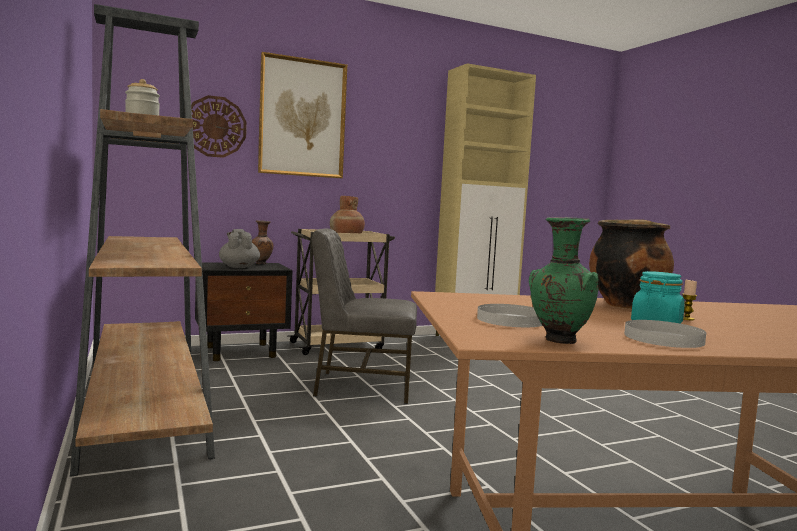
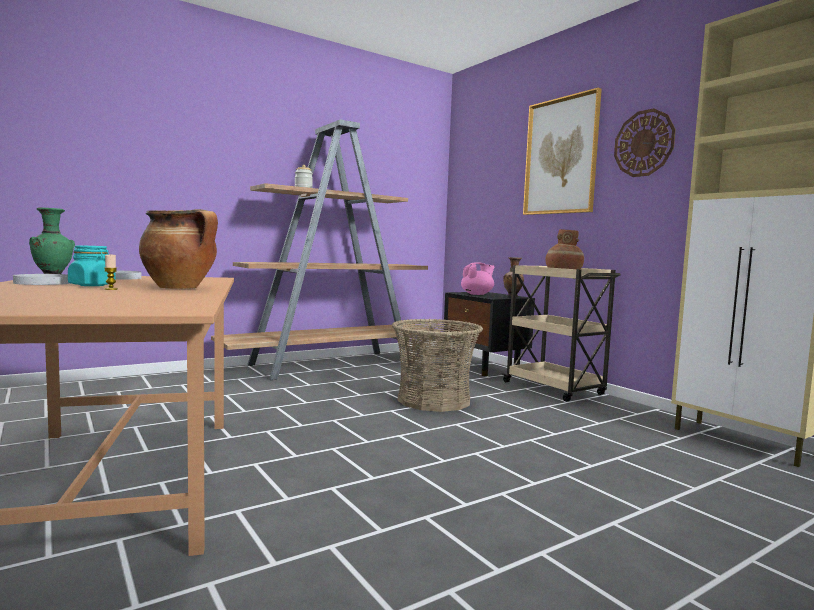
camera: 80 degrees right, 0 degrees up
(215, 126) = (502, 180): wall clock -> wall clock (644, 143)
(239, 267) = (477, 294): grey teapot -> pink teapot
(362, 386) = (434, 400): grey chair -> basket

